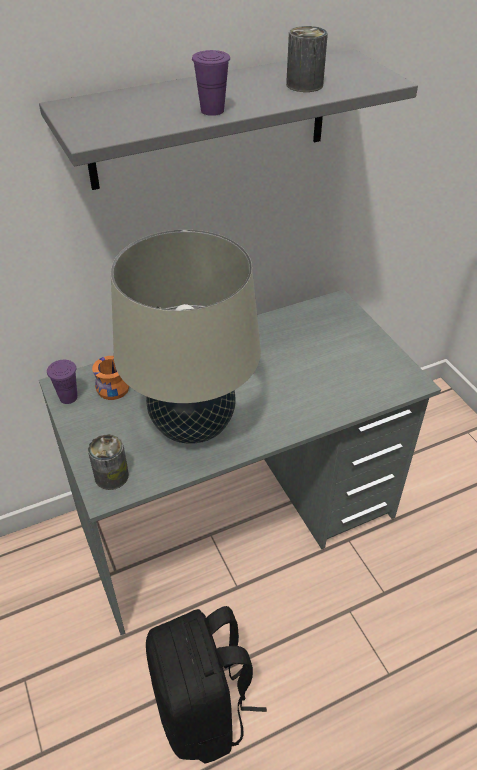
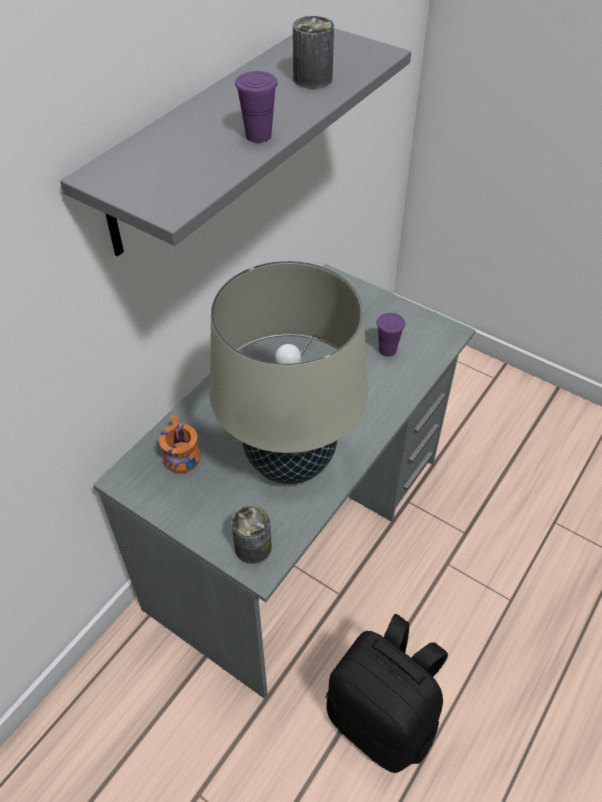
camera: 30 degrees left, 5 degrees up
(68, 397) = (142, 489): purple cup -> purple cup (387, 350)

